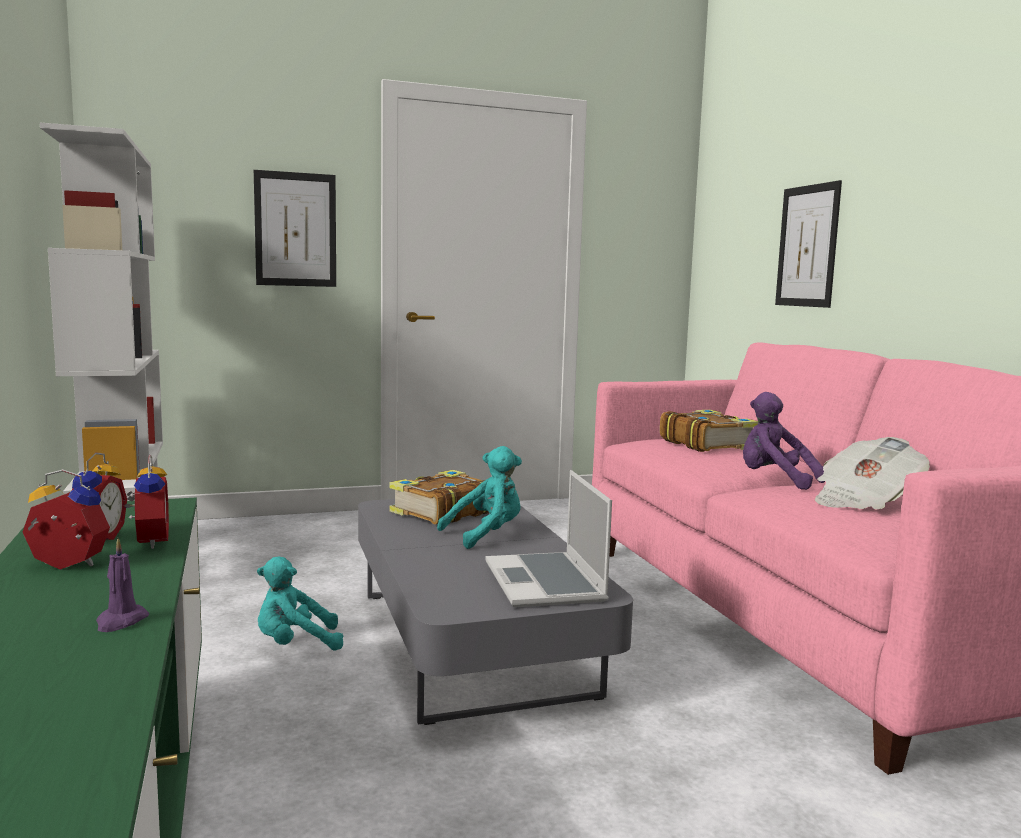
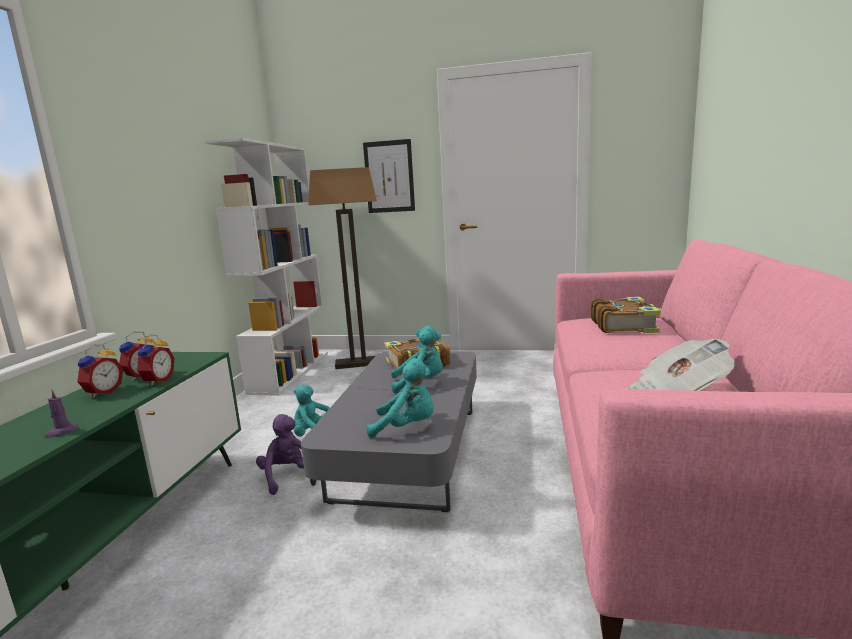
camera: 30 degrees right, 5 degrees up
(65, 566) = (103, 392): alarm clock -> alarm clock turned 75 degrees clockwise
(247, 539) = (359, 364): none -> floor lamp
(546, 583) = (407, 427): laptop -> turquoise plush toy
(774, 481) = (630, 366): purple plush toy -> purple plush toy (289, 477)
(807, 246) = (753, 151): picture -> none

